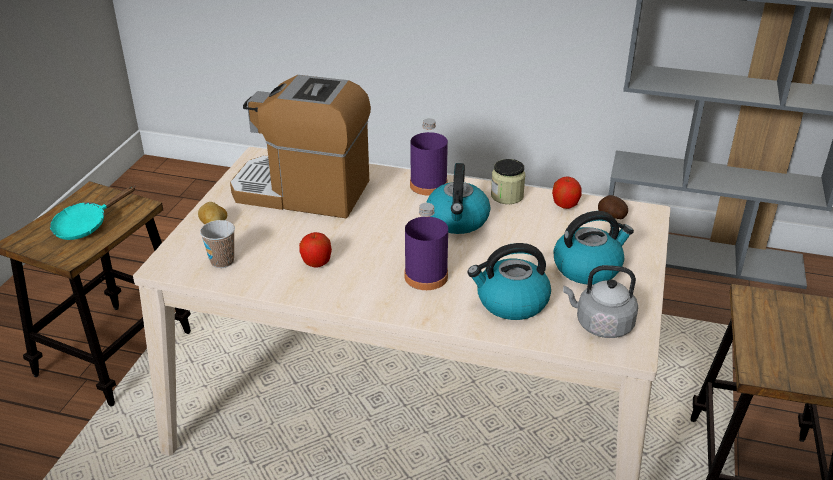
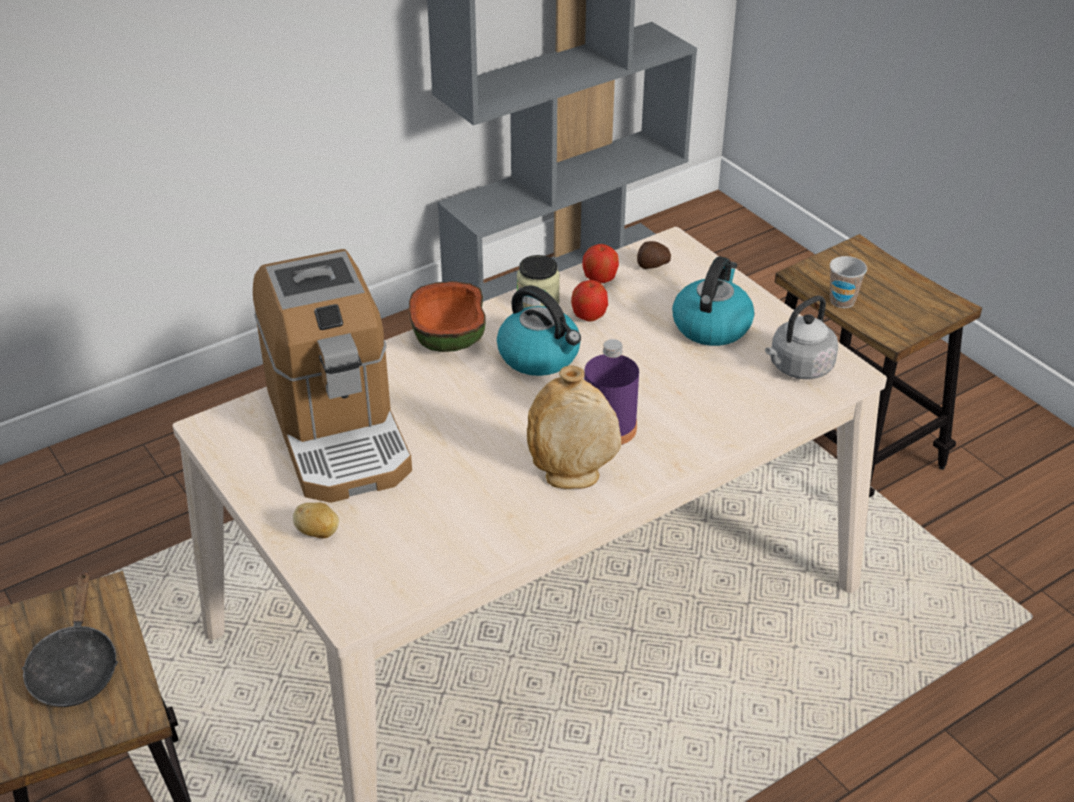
camera: 50 degrees left, 5 degrees up
(86, 225) = (75, 667): turquoise frying pan -> black frying pan
(222, 261) = (402, 559): cup -> cup (842, 301)
(302, 192) = (338, 431): coffee machine -> coffee machine turned 75 degrees counterclockwise
(316, 263) = (494, 489): apple -> apple (589, 316)
(362, 285) = (572, 477): none -> beige vase
(428, 185) = (450, 339): purple bottle -> bowl
(511, 302) = (710, 399): kettle -> none

